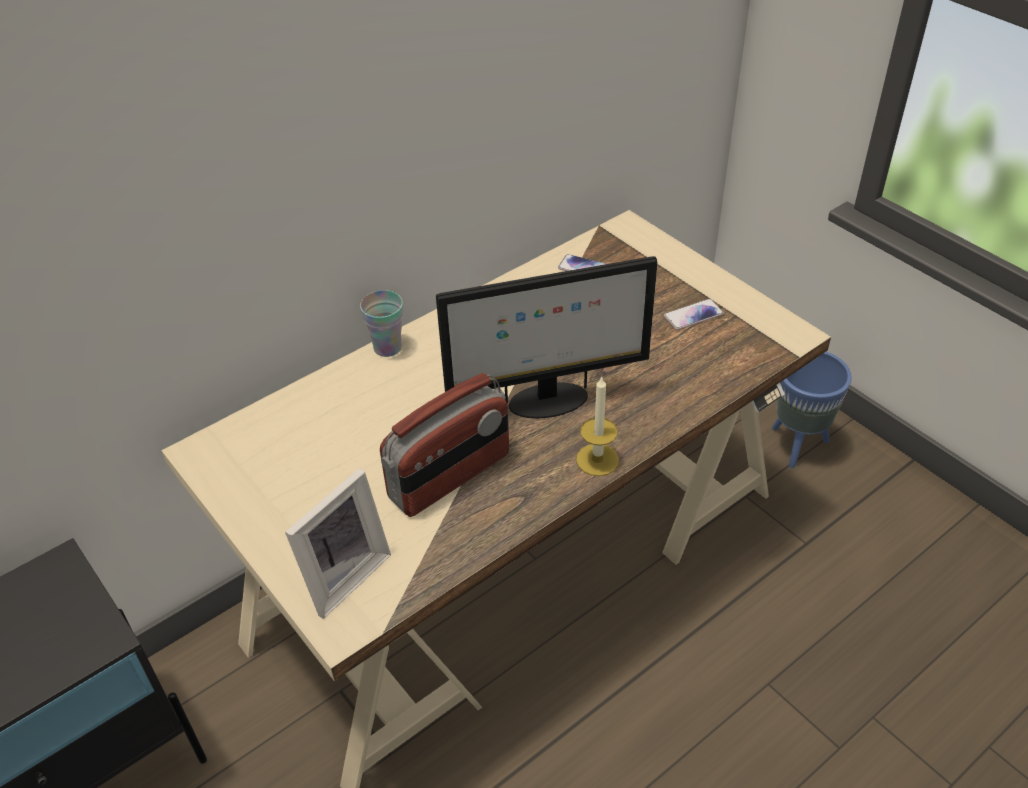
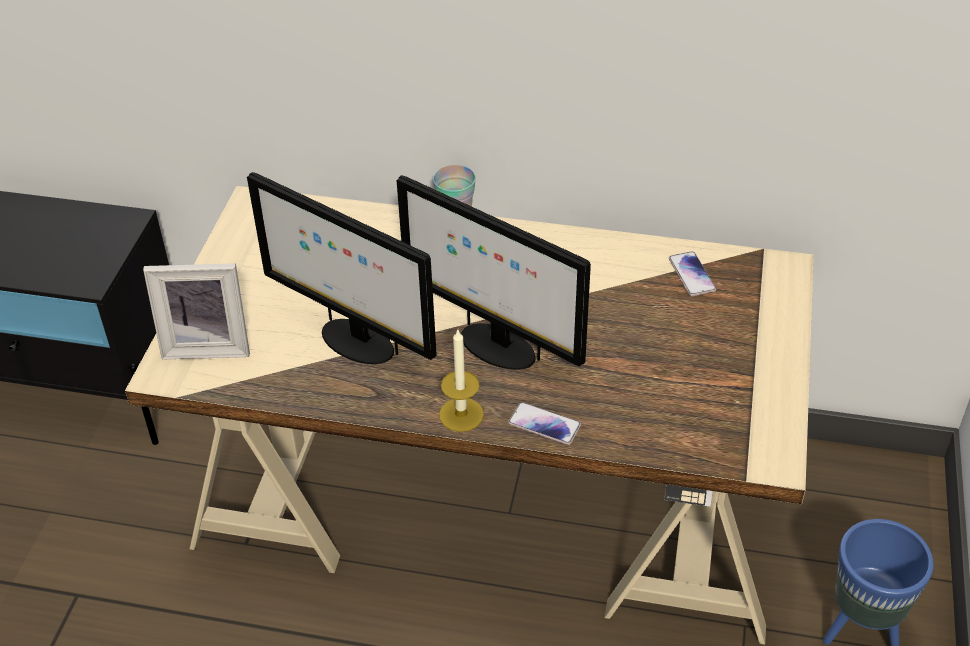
camera: 50 degrees right, 0 degrees up
(450, 477) = (355, 341): radio -> monitor
(693, 315) = (714, 377): phone -> phone (544, 424)

